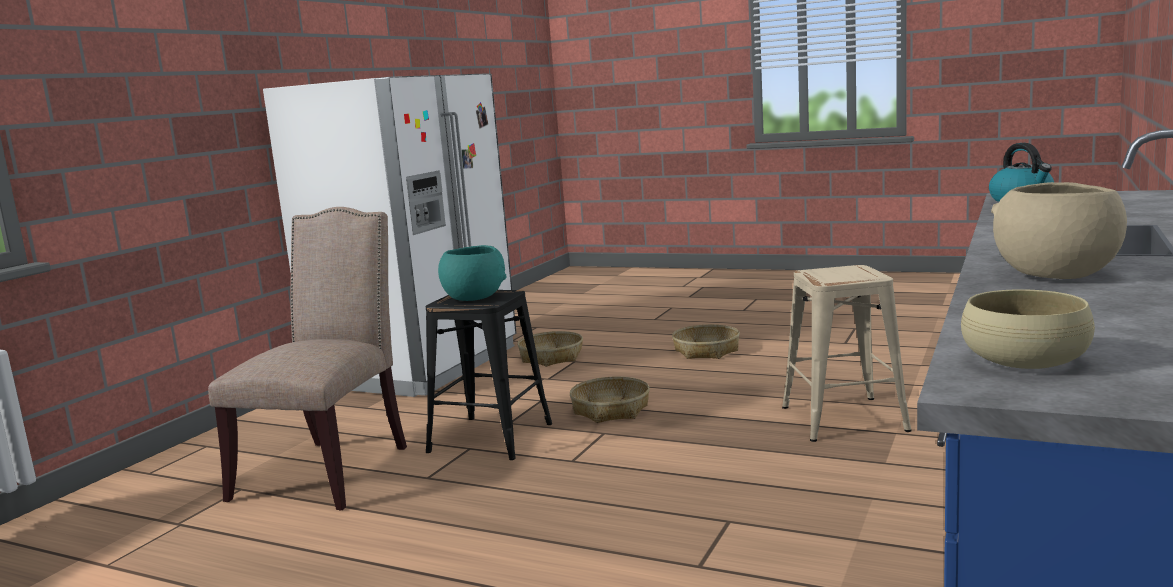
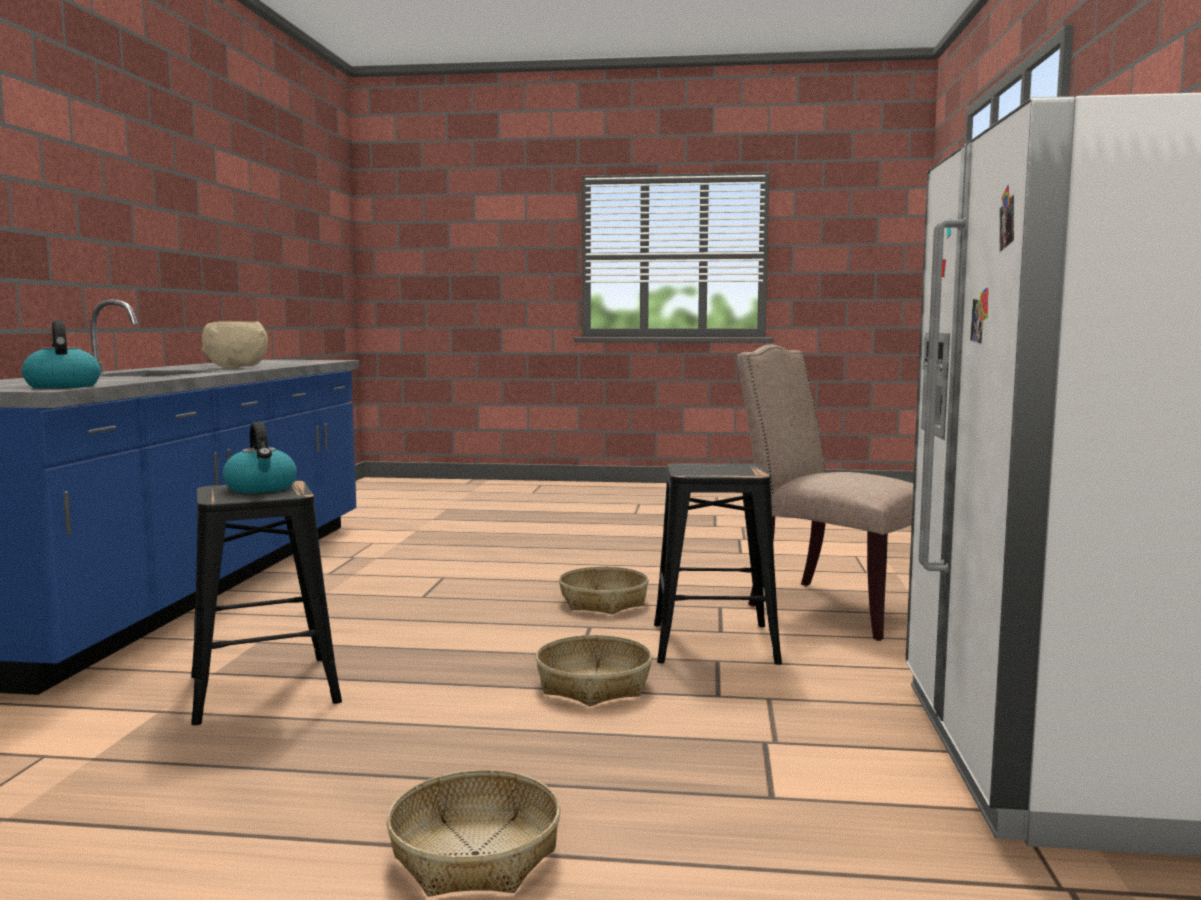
camera: 160 degrees right, 5 degrees down
(329, 470) = (833, 606): beige chair -> beige chair turned 135 degrees clockwise
(474, 297) = (720, 469): turquoise bowl -> none
(551, 357) = (843, 808): basket -> basket (604, 602)
(839, 276) = (261, 488): none -> kettle
(845, 418) = (262, 689): beige stool -> black stool
(1024, 359) = (314, 361): beige bowl -> none

